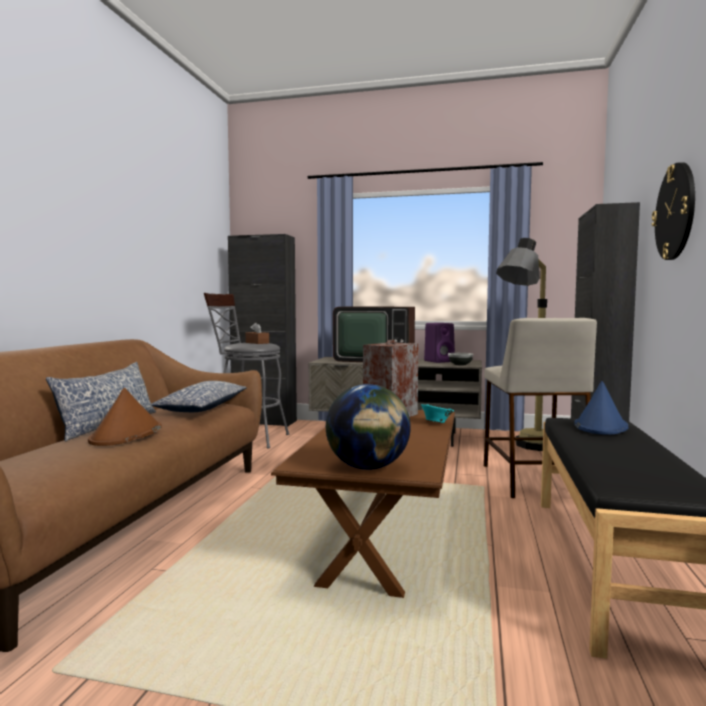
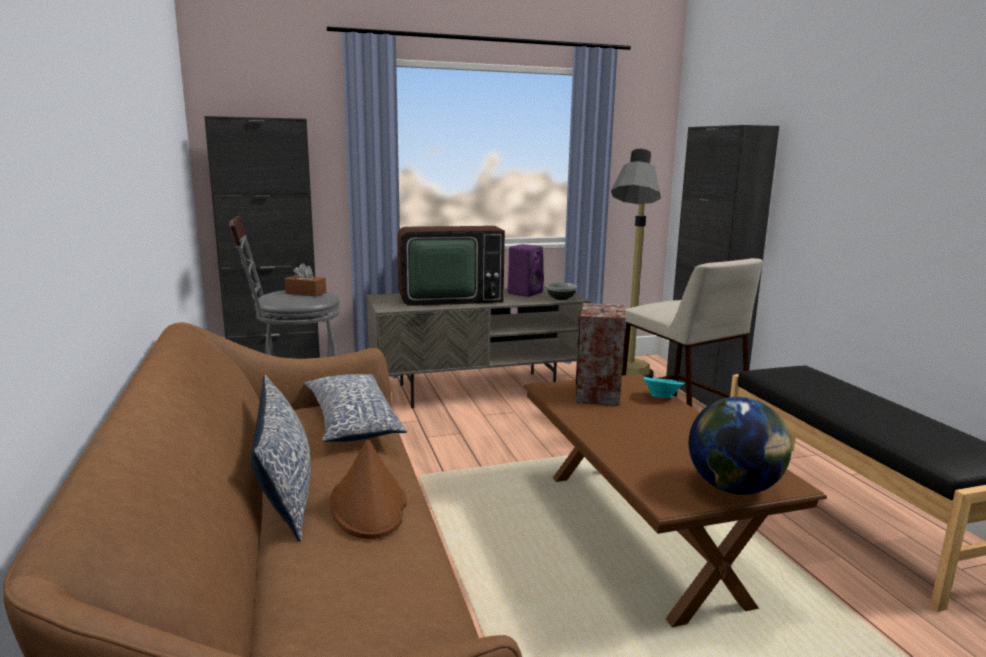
camera: 30 degrees left, 10 degrees up
(600, 426) = (804, 378): blue hat -> none
(675, 212) = (850, 154): wall clock -> none

